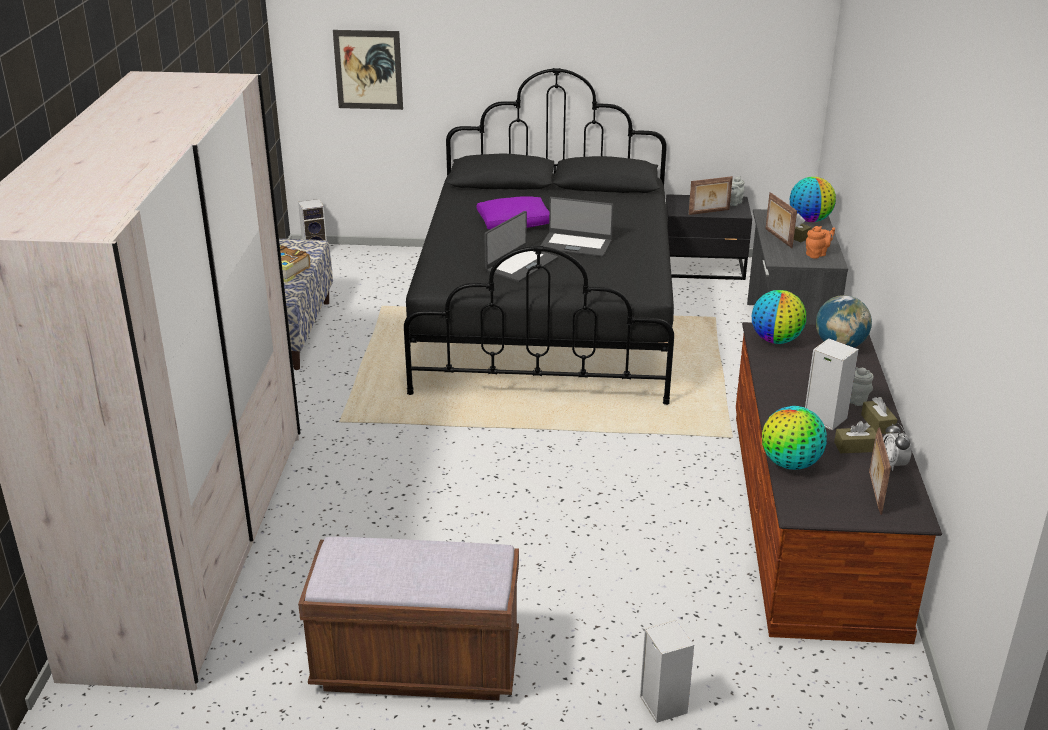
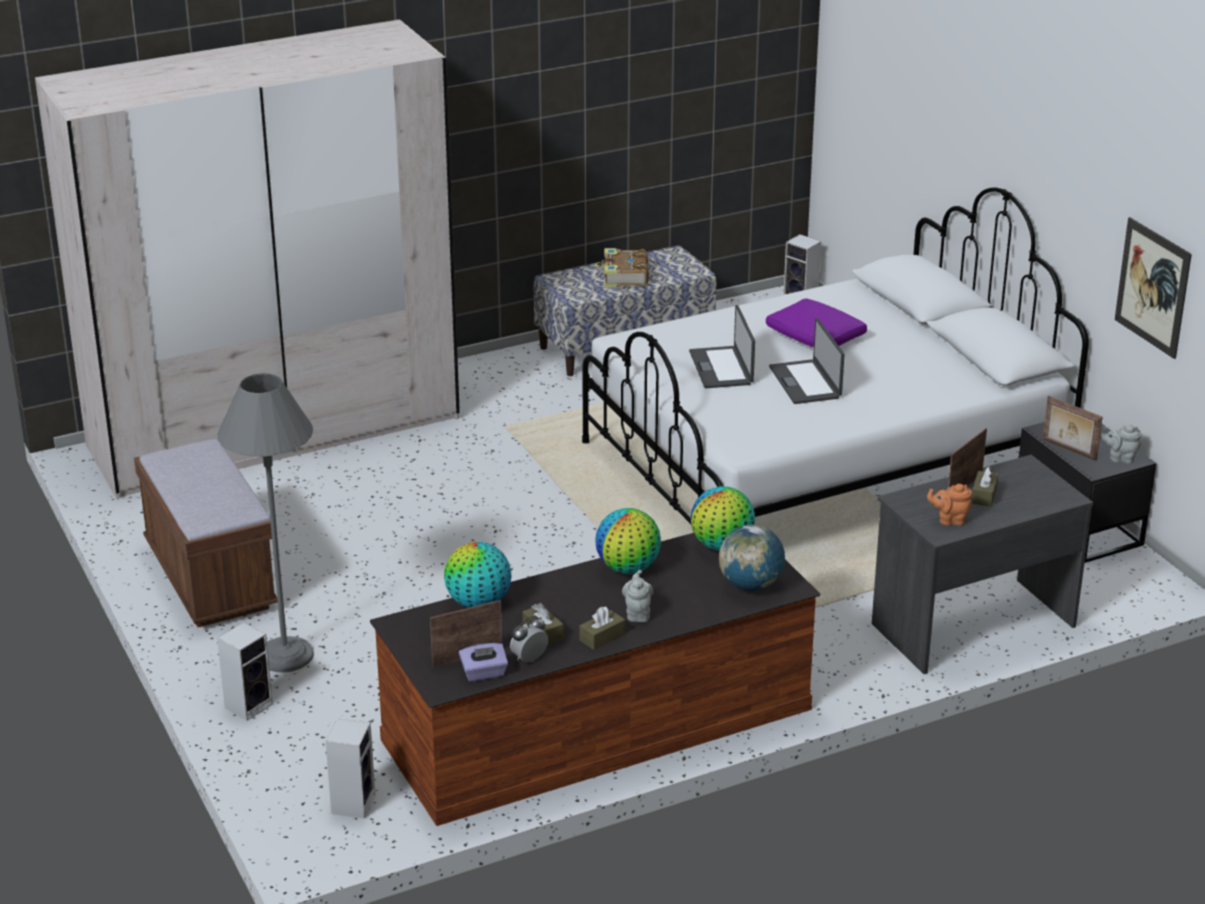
camera: 60 degrees right, 0 degrees up
(368, 70) = (875, 114): picture -> picture (1152, 287)
(520, 264) = (722, 368): laptop -> laptop turned 75 degrees clockwise
(547, 318) = (822, 466): black bed -> white bed
(594, 655) = (285, 655): none -> grey floor lamp
(809, 220) = (1047, 496): globe -> globe (628, 568)
(817, 254) = (949, 520): orange teapot -> orange teapot turned 150 degrees clockwise
(823, 418) = (583, 604): speaker -> speaker (353, 803)
(904, 492) = (484, 673): none -> purple tissue box

